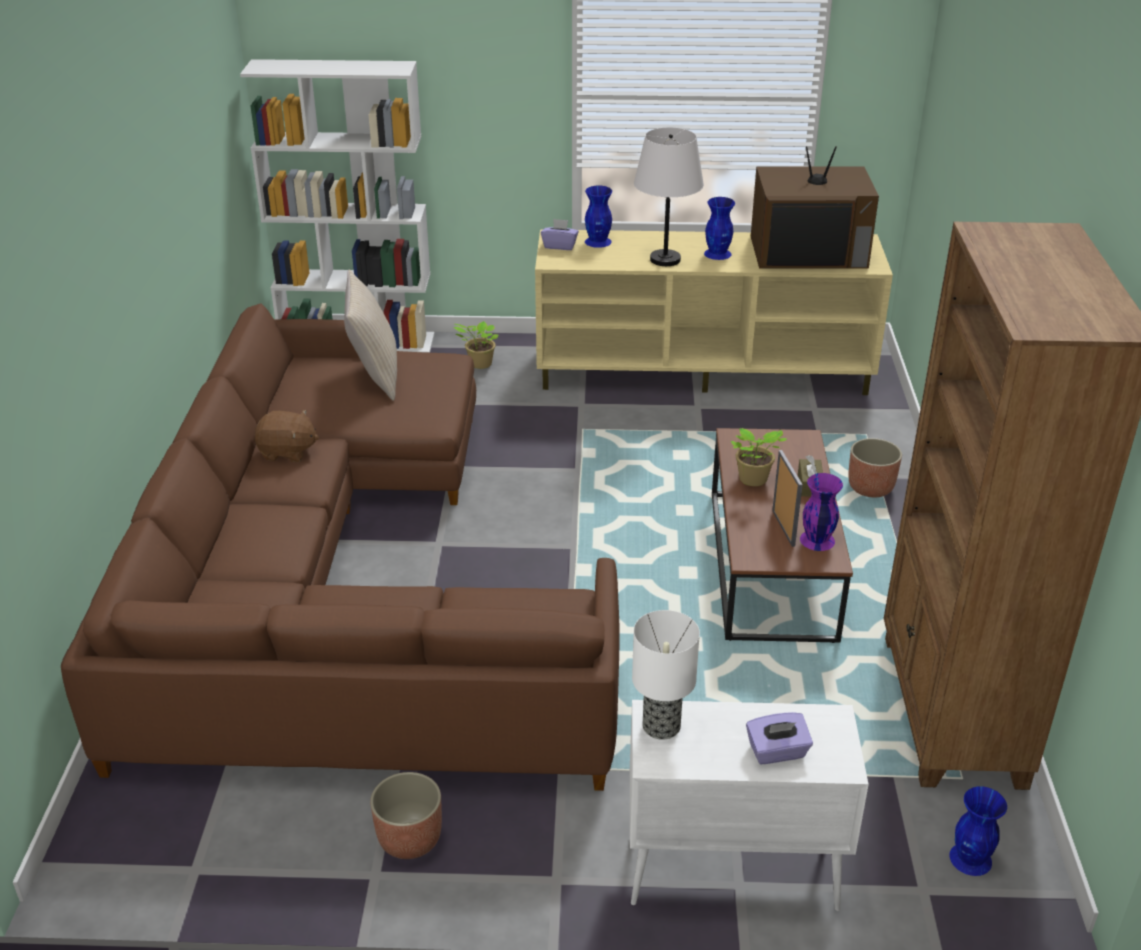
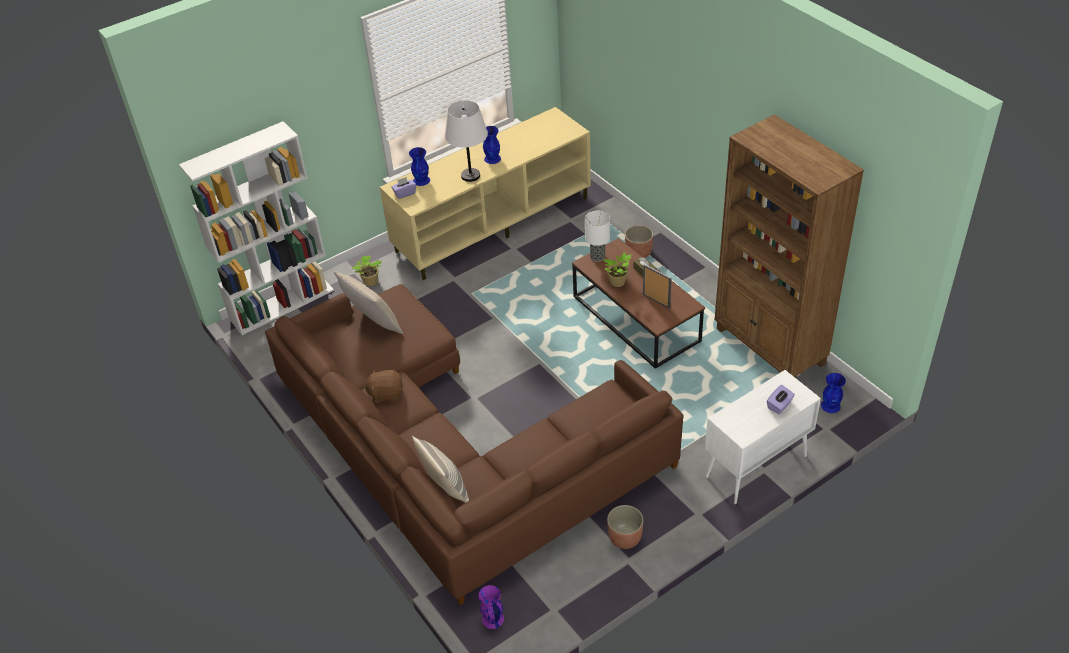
camera: 35 degrees left, 10 degrees up
(203, 592) = (445, 487): none -> pillow
(287, 452) = (386, 393): brown plush toy -> brown plush toy turned 150 degrees counterclockwise
(661, 725) = (729, 421): table lamp -> table lamp (597, 256)
(809, 253) = (536, 136): television -> none
(816, 540) = (675, 299): purple vase -> purple vase (492, 619)

